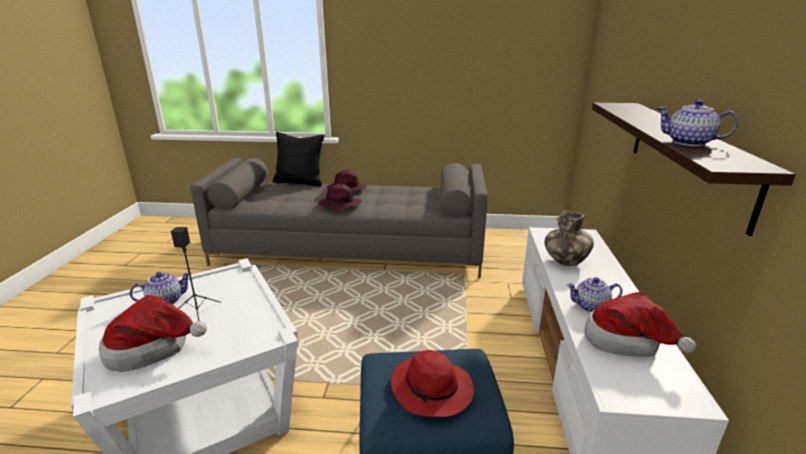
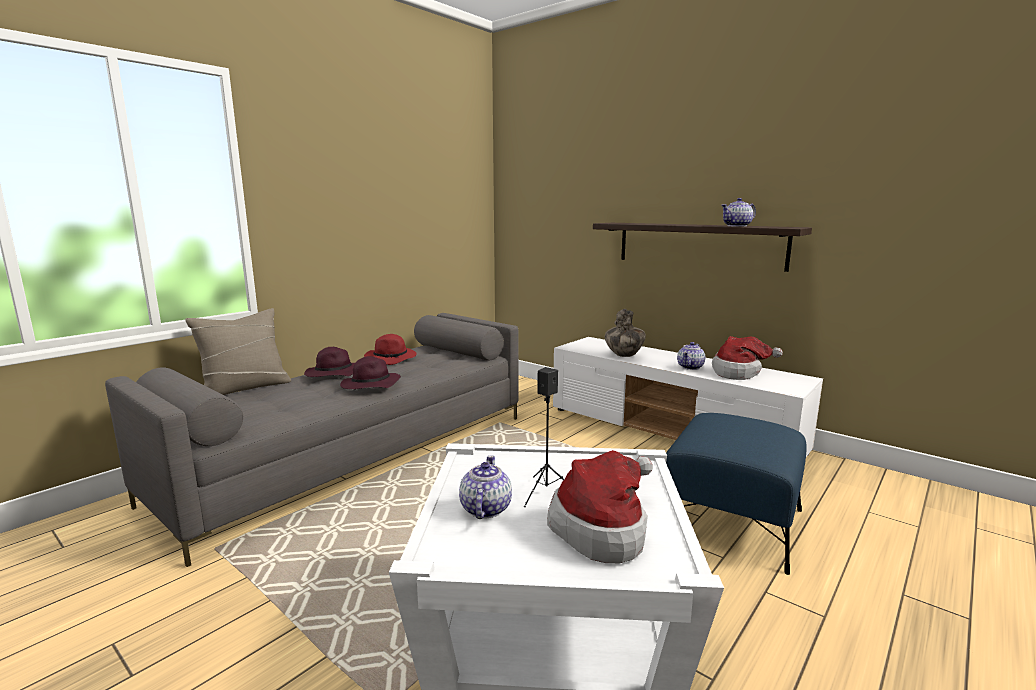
camera: 55 degrees left, 10 degrees down
(300, 182) = (245, 388): black pillow -> beige pillow
(432, 390) = (750, 434): red hat -> red hat (391, 358)

